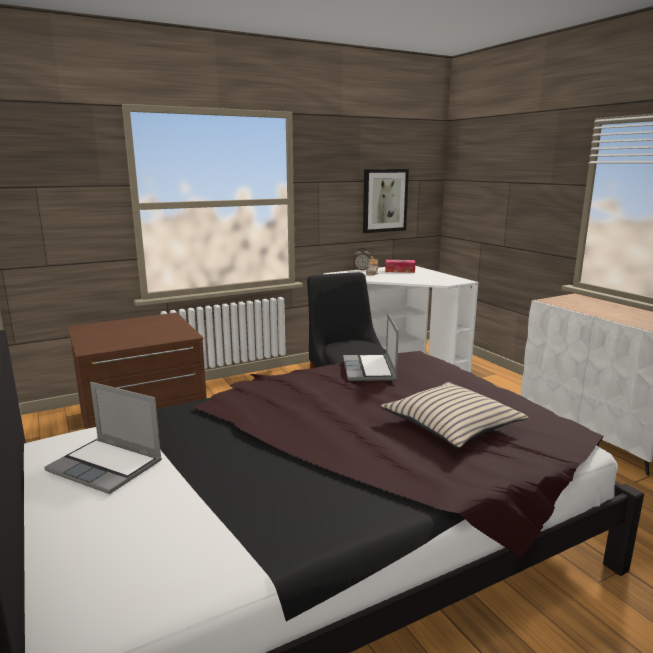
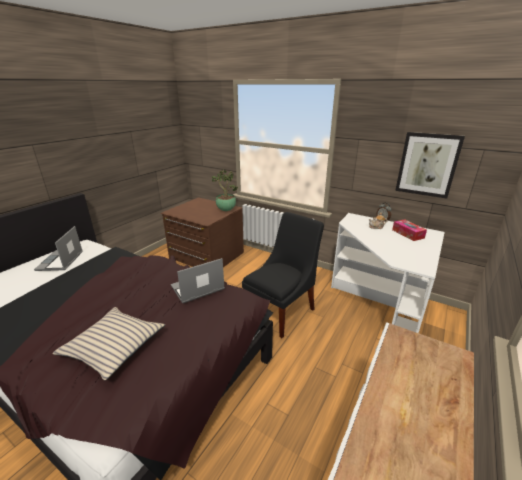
camera: 60 degrees right, 10 degrees up
(168, 320) = (225, 210): none -> potted plant

